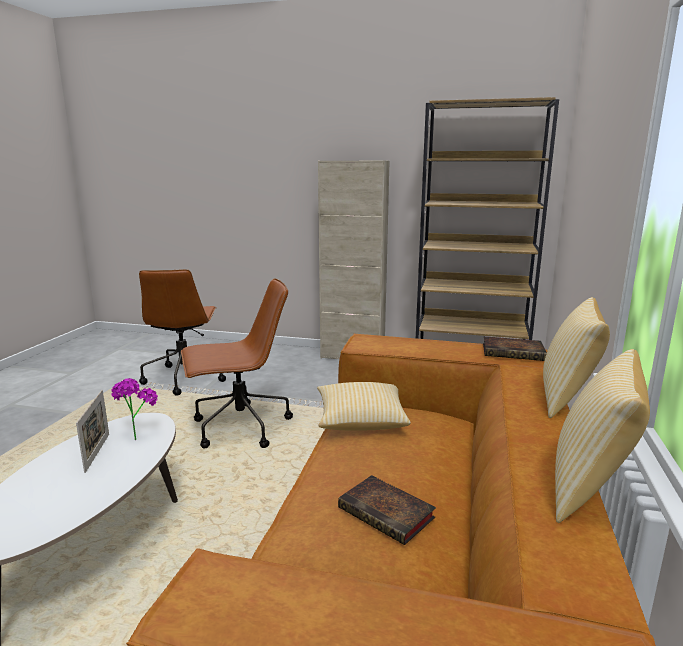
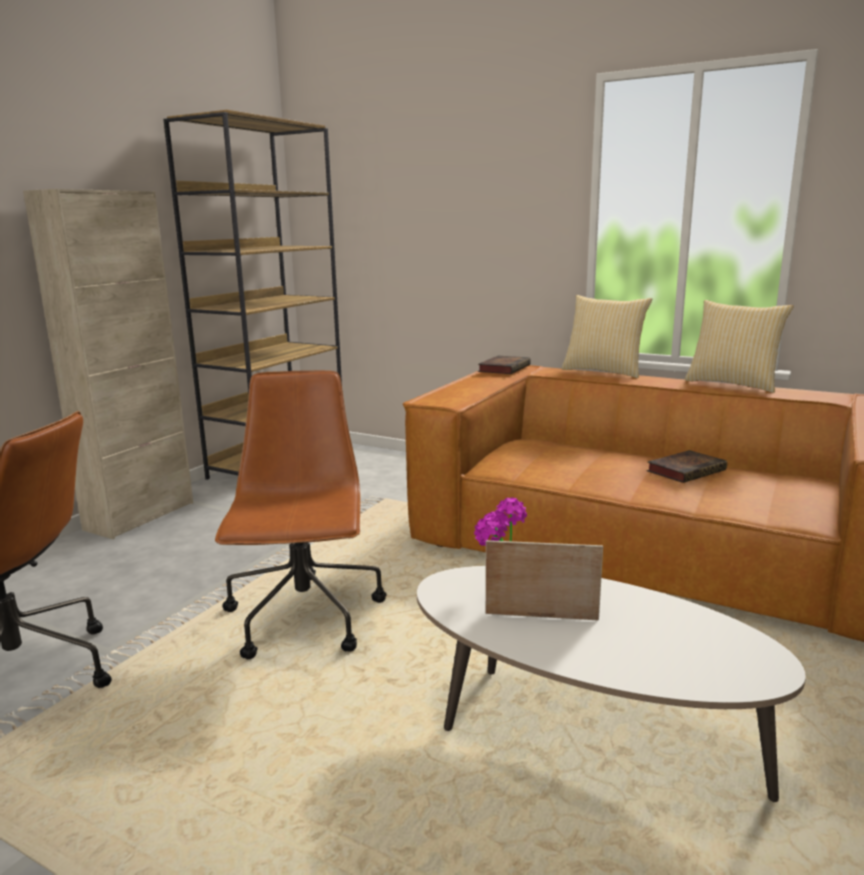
camera: 75 degrees left, 0 degrees up
(361, 420) = (517, 466): pillow -> none

